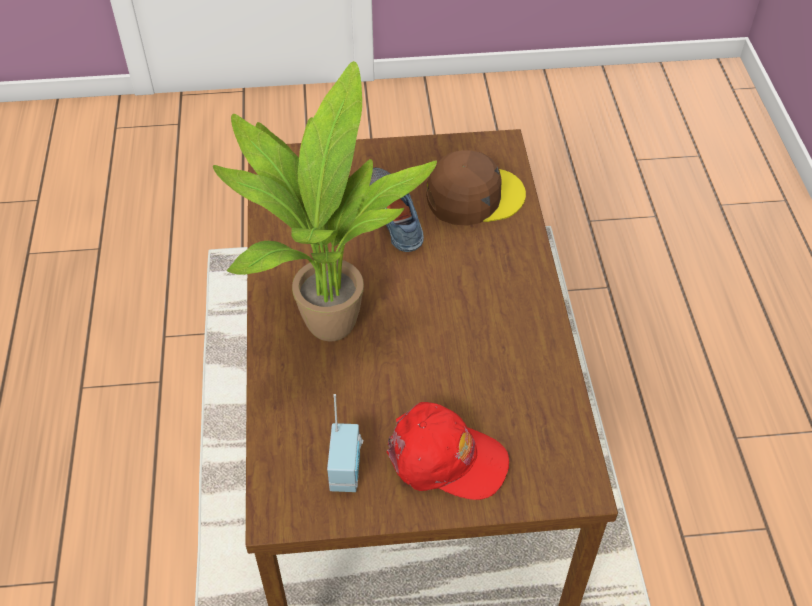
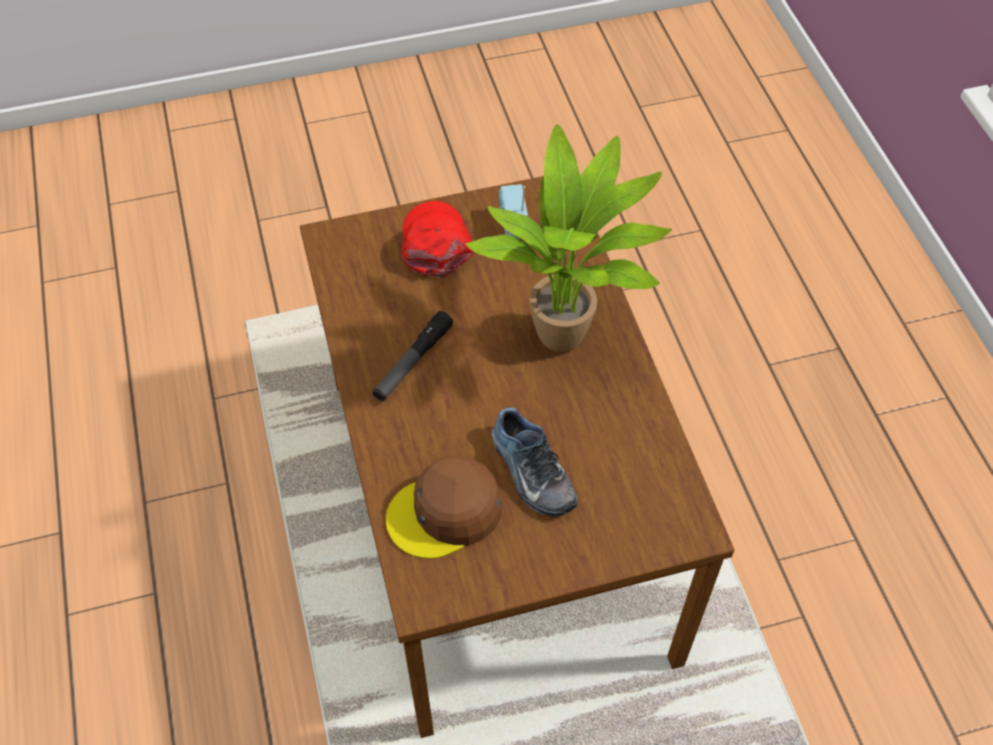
camera: 170 degrees right, 5 degrees up
(446, 458) = (435, 243): red cap -> red cap turned 75 degrees clockwise
(489, 322) = (412, 362): none -> flashlight

